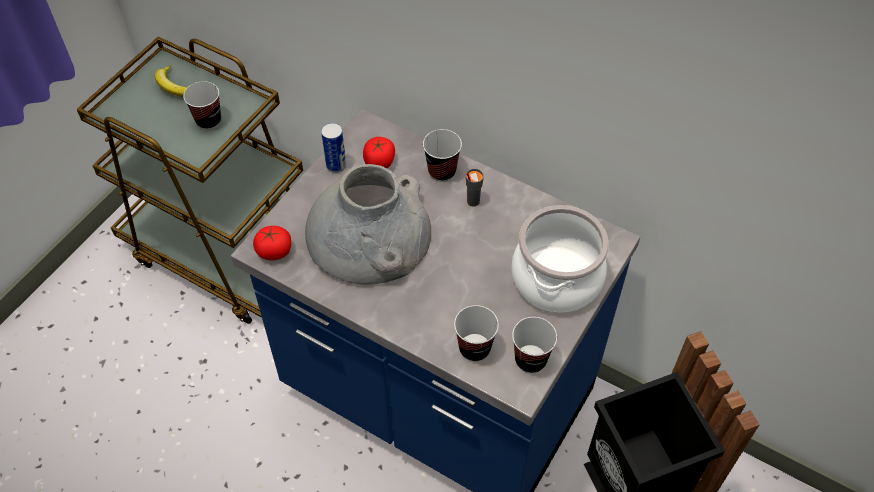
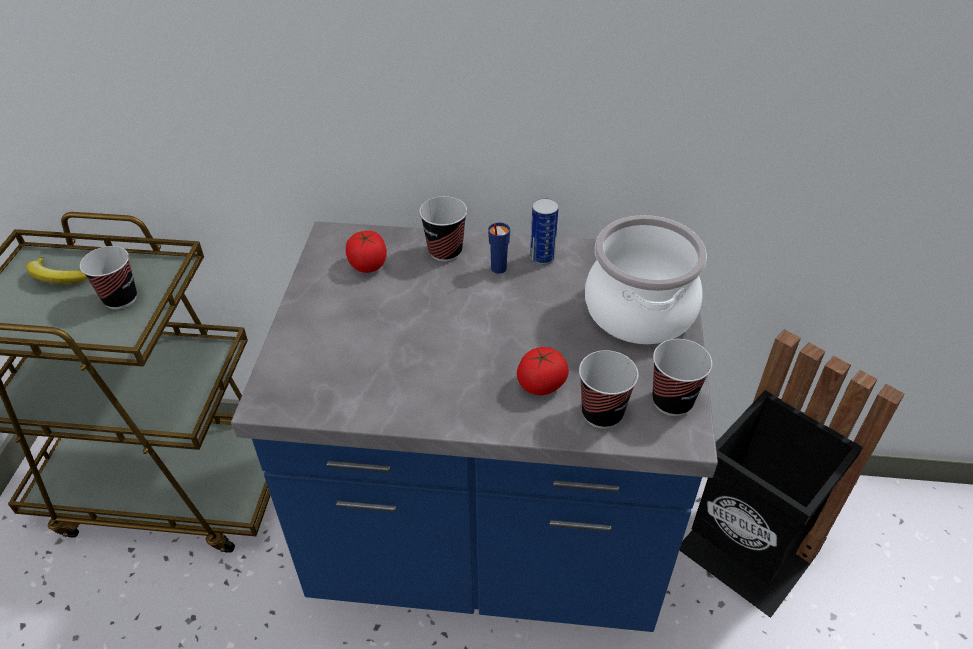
camera: 25 degrees left, 10 degrees down
(274, 252) = (289, 397): tomato -> tomato (541, 385)
(336, 165) = (317, 283): can -> can (542, 258)
(369, 233) = (399, 337): grey vase -> none
(472, 201) = (498, 268): grey cup -> blue cup

